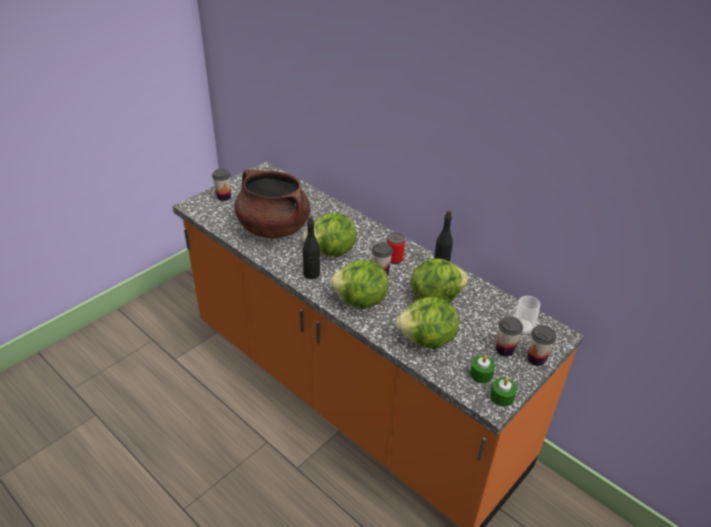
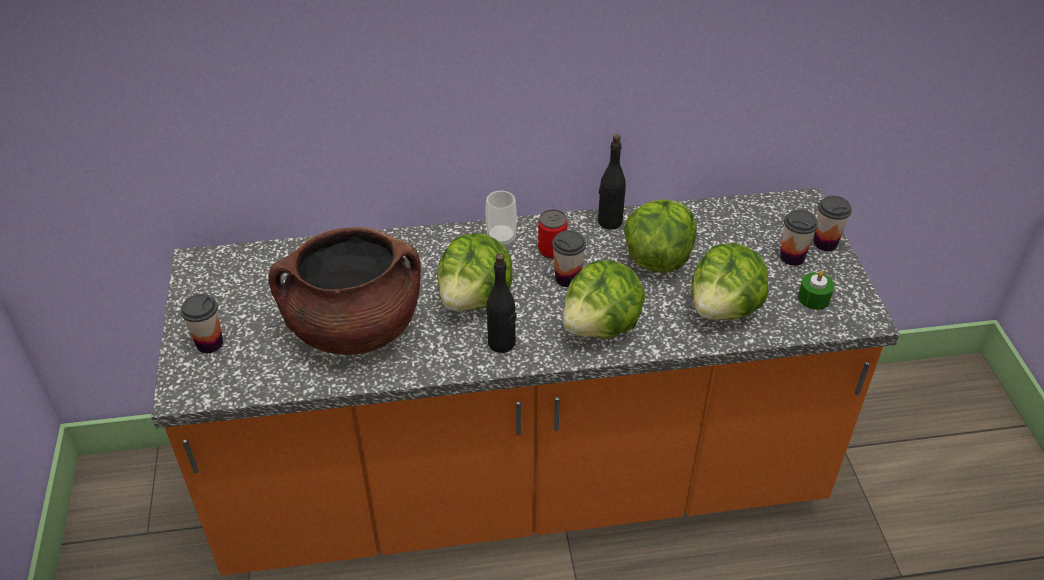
camera: 50 degrees left, 5 degrees up
(502, 397) = (859, 303): green candle -> none
(522, 329) = (772, 224): cup -> cup (501, 238)

